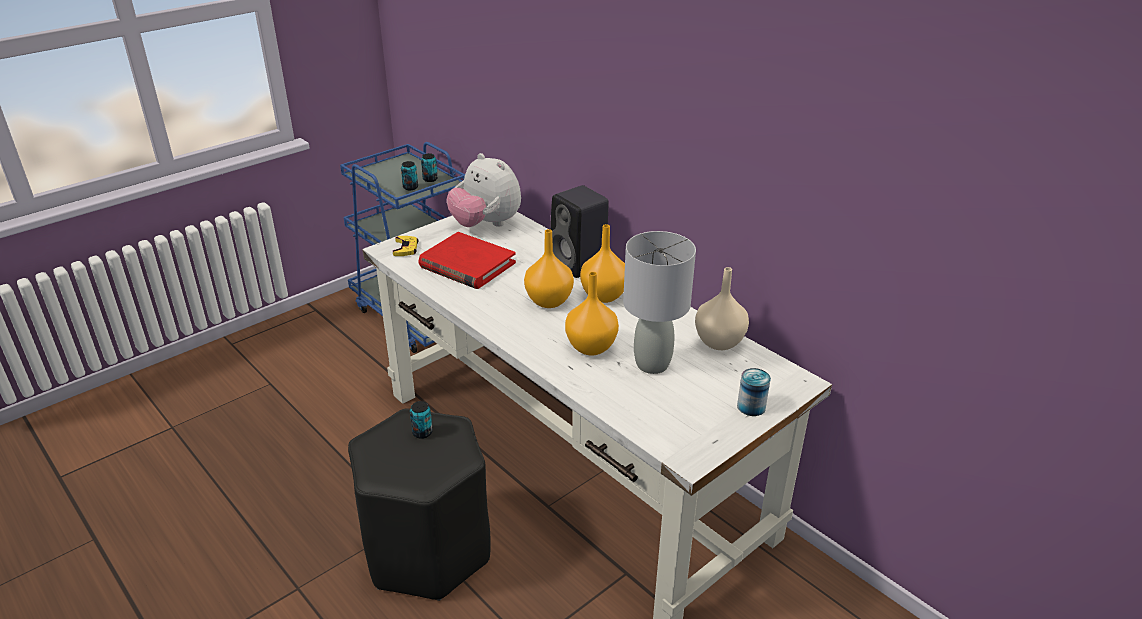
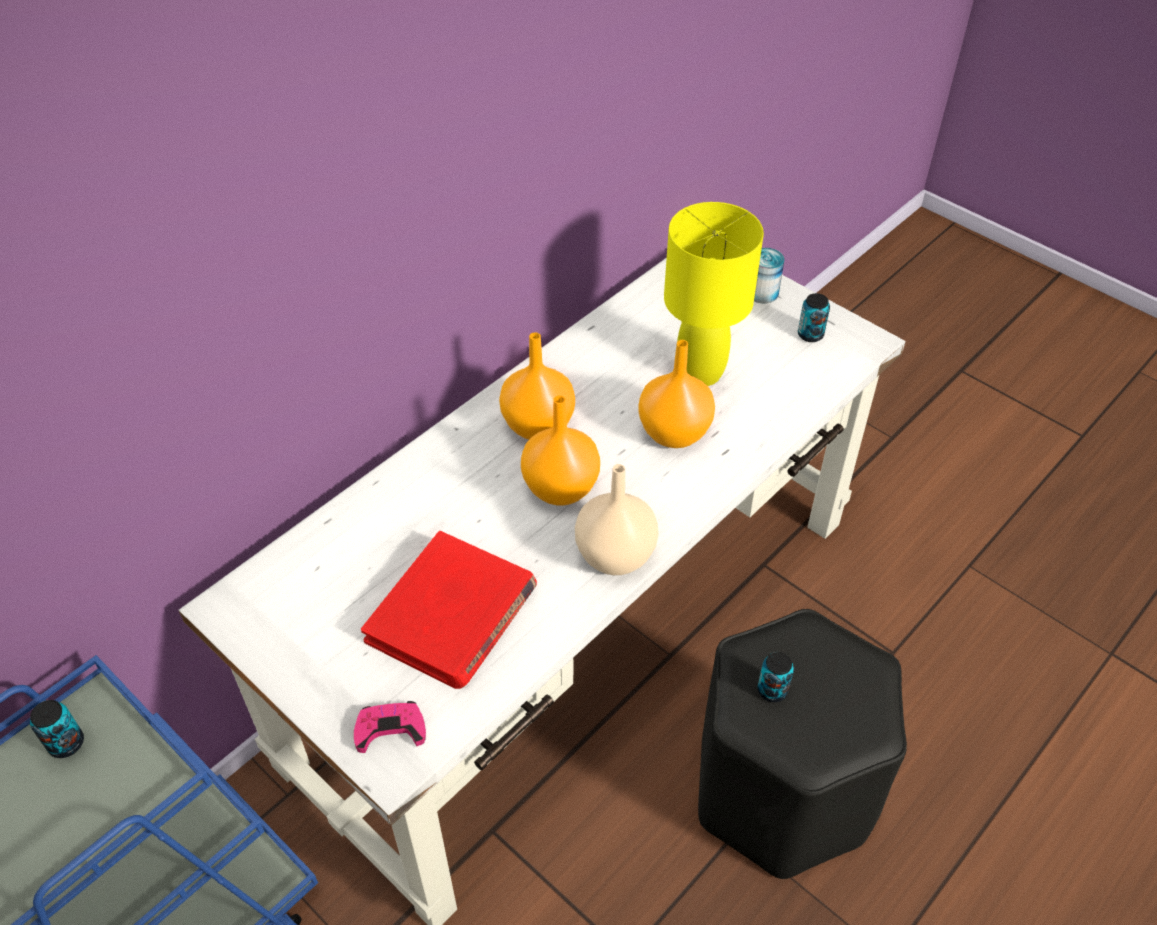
camera: 95 degrees left, 15 degrees up
(406, 248) = (390, 729): yellow game controller -> pink game controller
(410, 187) = (106, 777): can -> can (810, 334)
(486, 225) = (294, 608): plush toy -> none
(580, 264) = (445, 458): black speaker -> none
(653, 364) = (700, 372): grey table lamp -> yellow table lamp
(720, 342) = (639, 312): beige vase -> beige vase (616, 555)

